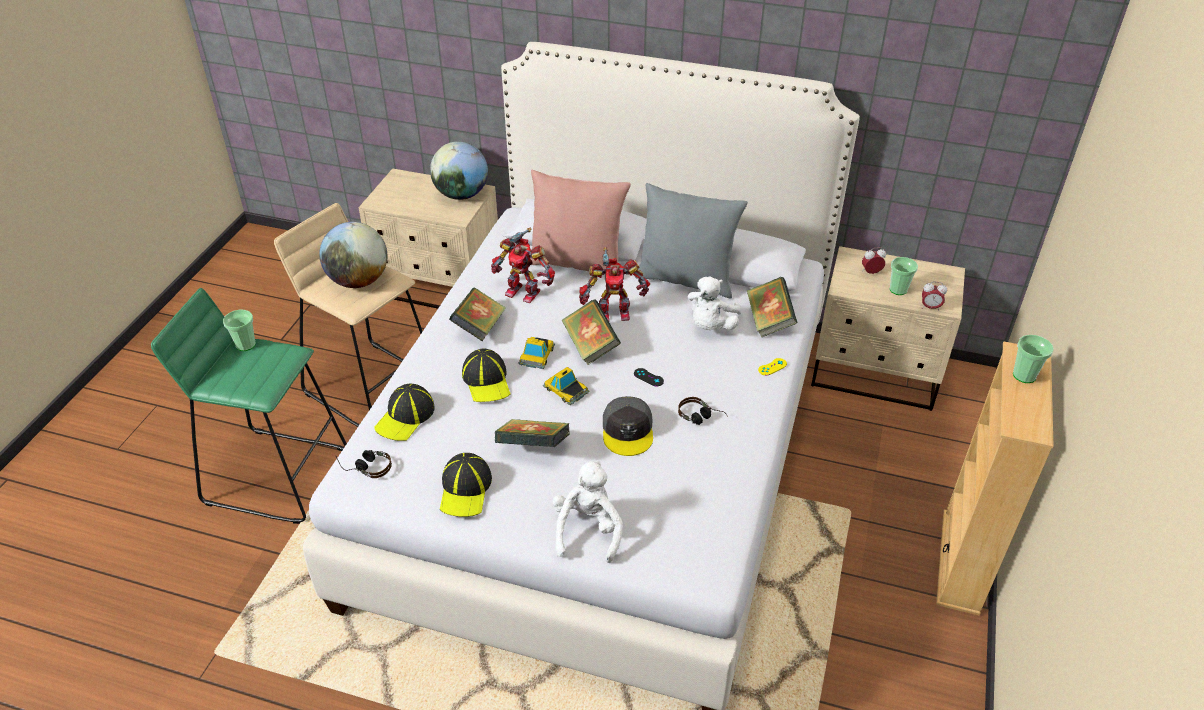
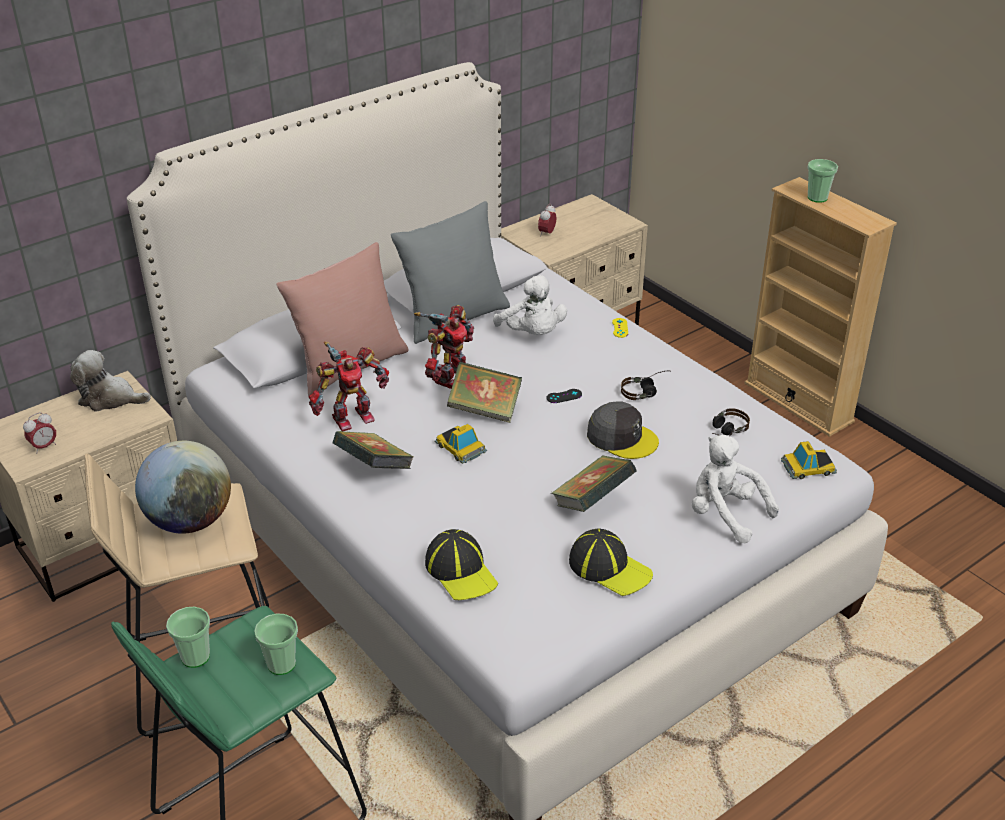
camera: 55 degrees left, 5 degrees down
(365, 466) = (509, 629): headphones -> headphones (724, 431)
(461, 195) = (109, 398): globe -> plush toy
(487, 381) = (466, 494): cap -> none
(566, 389) = (531, 449): toy car -> toy car (808, 467)
(769, 321) = (560, 303): book -> none
(898, 290) = (582, 232): cup -> cup (281, 664)
(930, 307) = (620, 230): alarm clock -> alarm clock (44, 447)

